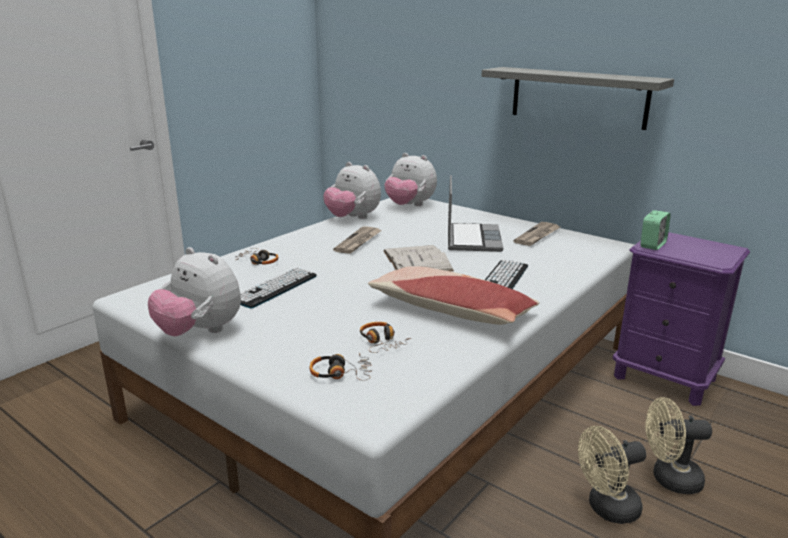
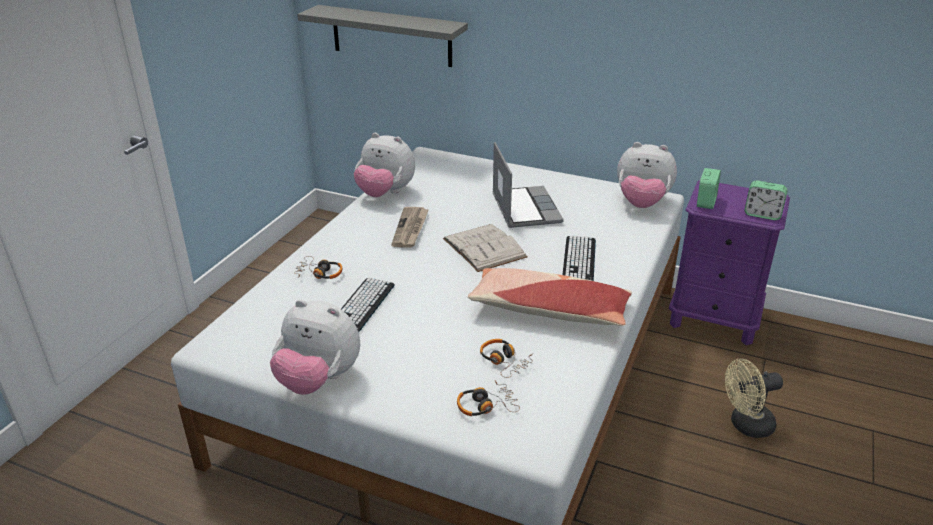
camera: 15 degrees left, 10 degrees up
(409, 206) = (436, 166): plush toy -> plush toy (641, 203)
(537, 236) = (586, 195): newspaper -> none
(578, 97) = (618, 48): grey shelf -> grey shelf (391, 36)
(607, 509) = (704, 465): beige fan -> none
(711, 259) = (762, 214): none -> alarm clock

